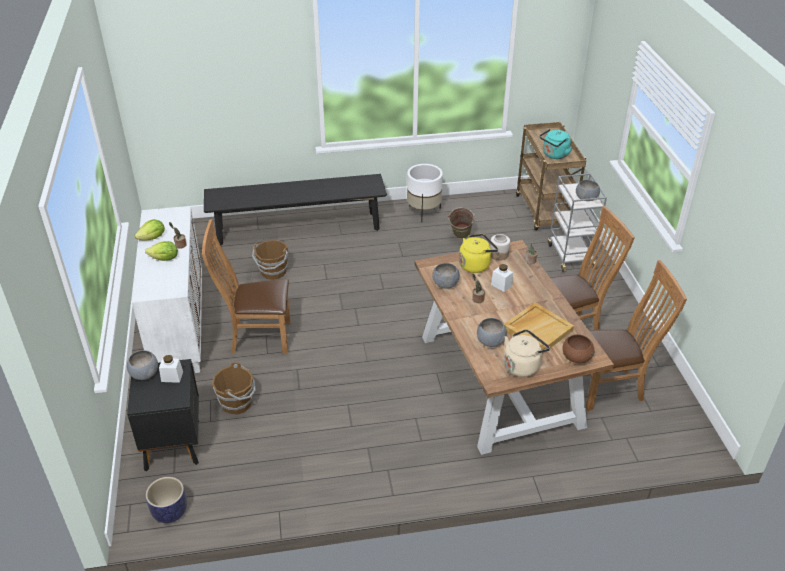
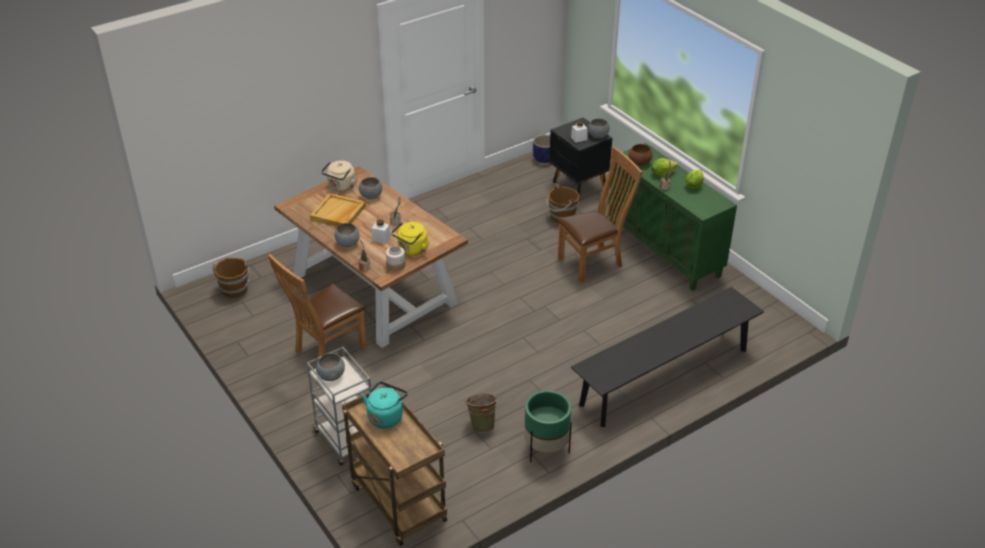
camera: 155 degrees right, 0 degrees up
(178, 326) = (665, 251): white cabinet -> green cabinet
(273, 272) = (639, 320): brown bucket -> brown bucket (234, 289)
(423, 212) = (546, 449): white planter -> green planter
(445, 284) = (428, 227): grey bowl -> grey bowl (347, 243)
(576, 357) = (303, 202): brown bowl -> brown bowl (639, 162)
(611, 387) = (278, 310): brown chair -> none

